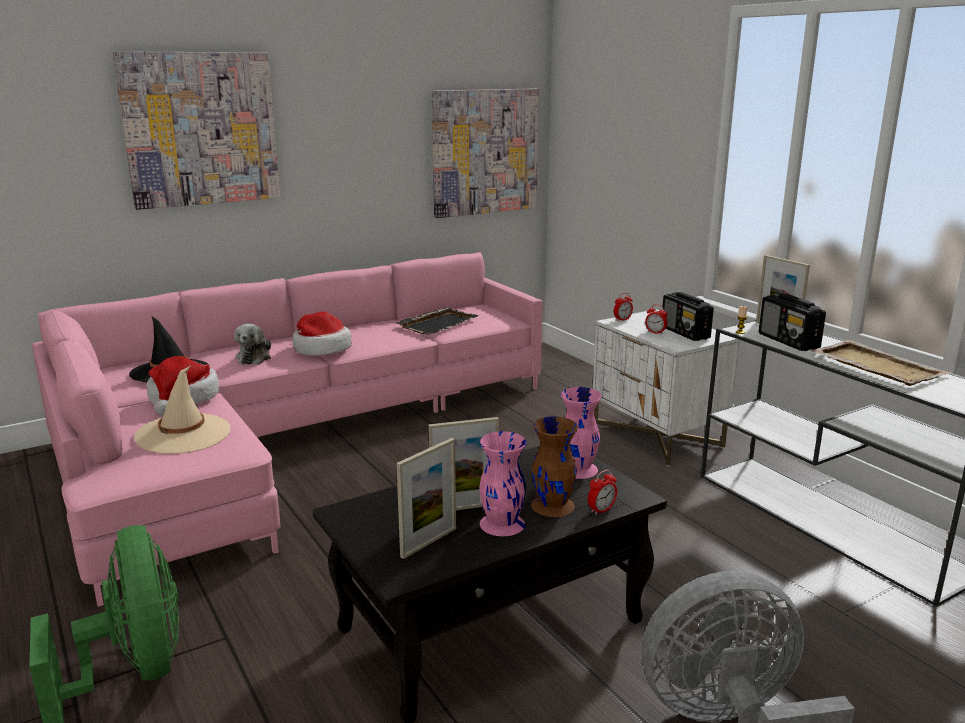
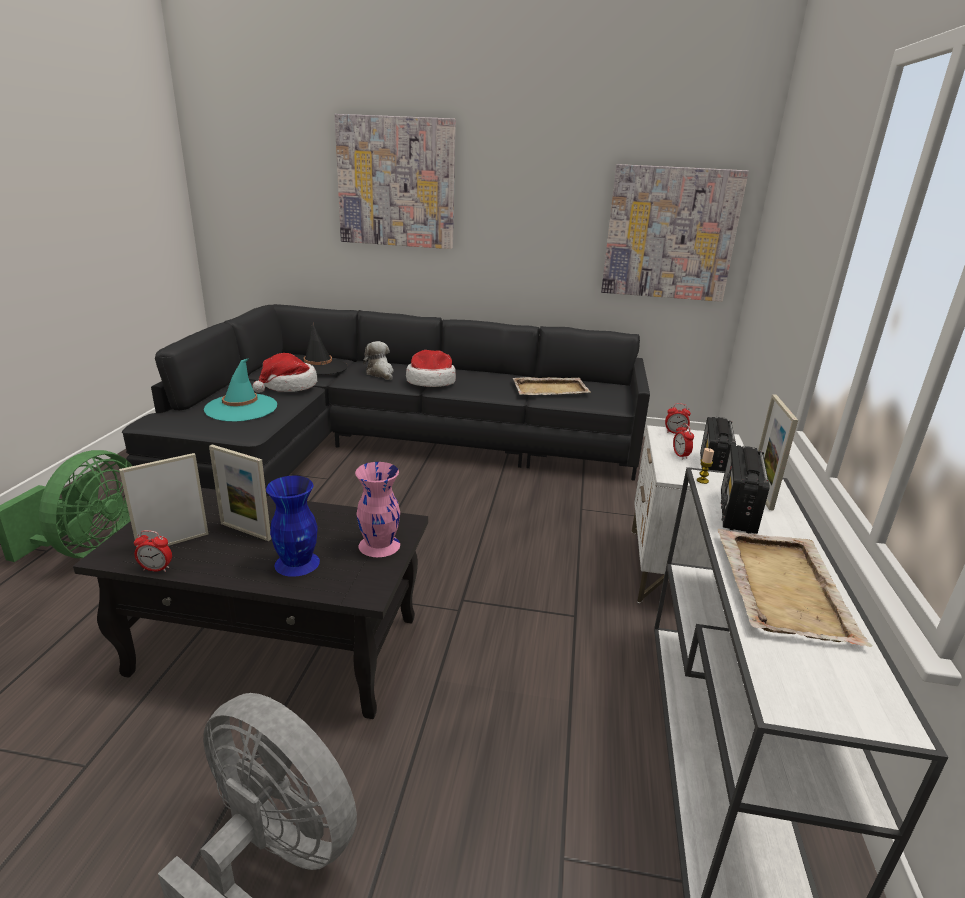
camera: 40 degrees right, 5 degrees up
(183, 434) = (241, 408): beige hat -> turquoise hat
(255, 357) = (380, 373): plush toy -> plush toy turned 105 degrees clockwise
(285, 439) = (391, 445): pink sofa -> black sofa
(429, 542) = (174, 543): picture frame -> picture frame turned 150 degrees clockwise
(438, 323) = (551, 389): black tray -> beige tray
(502, 524) = (237, 557): pink vase -> none
(553, 505) = (298, 563): brown vase -> blue vase
(601, 510) = (317, 588): alarm clock -> alarm clock (156, 569)

